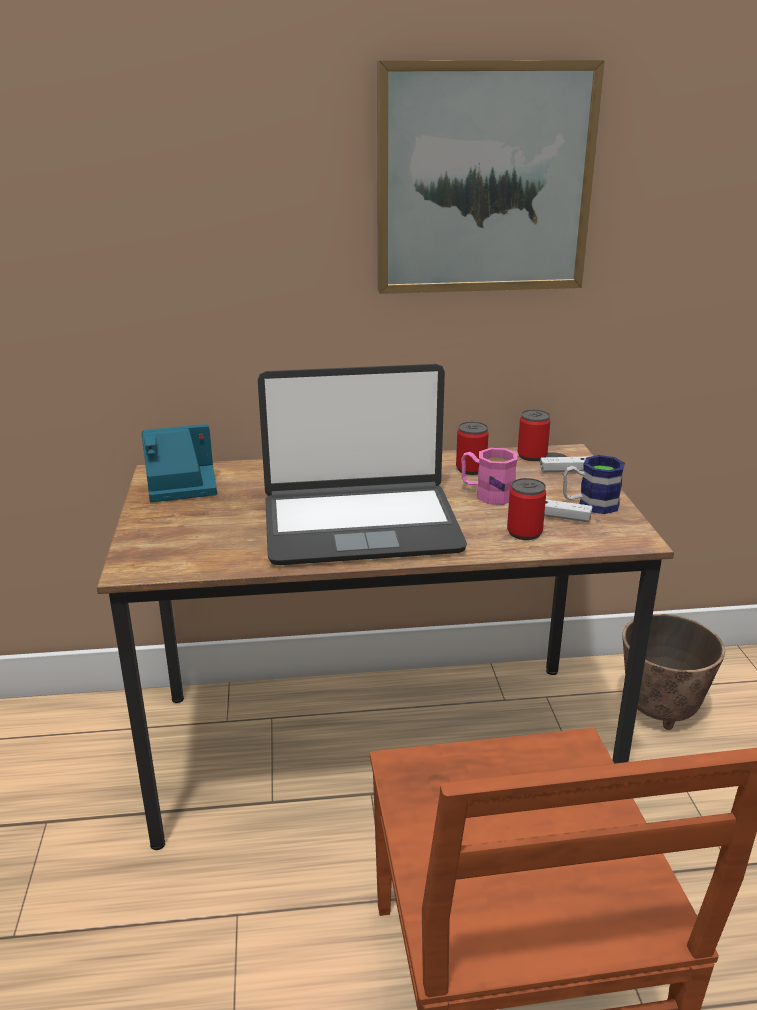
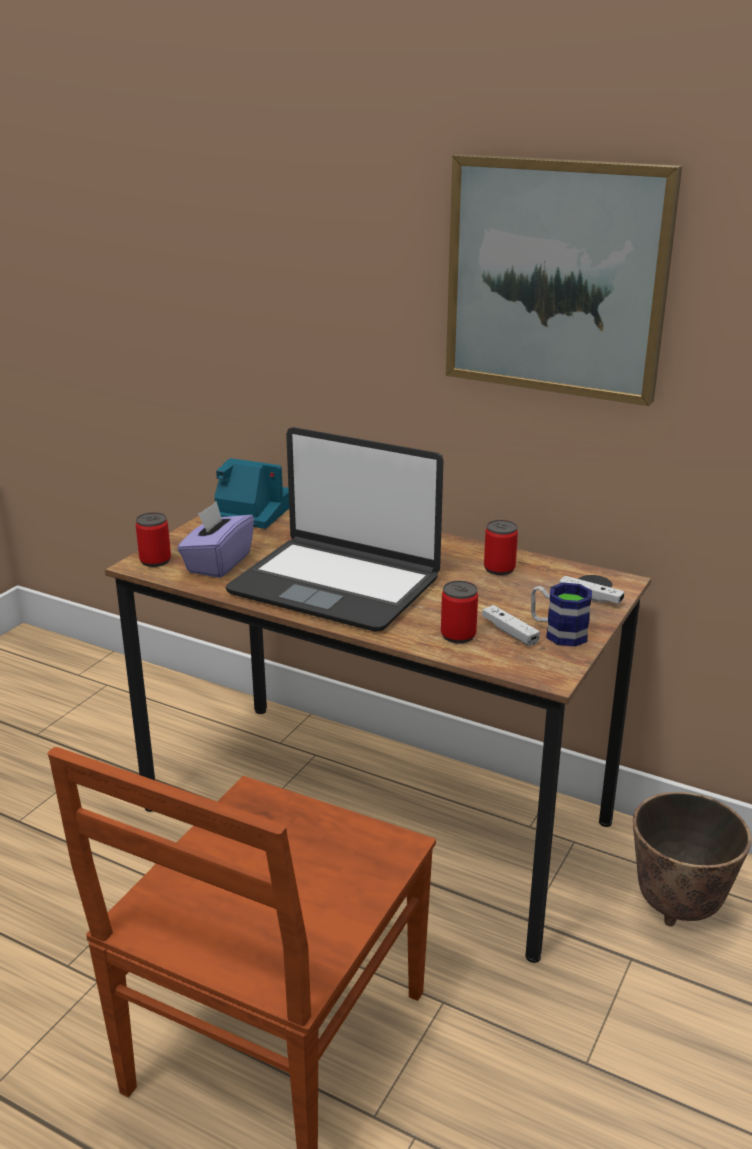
camera: 35 degrees right, 0 degrees up
(216, 541) = (218, 563): none -> purple tissue box
(487, 494) = (478, 594): pink mug -> none
(532, 456) = (576, 574): can -> can (155, 560)

